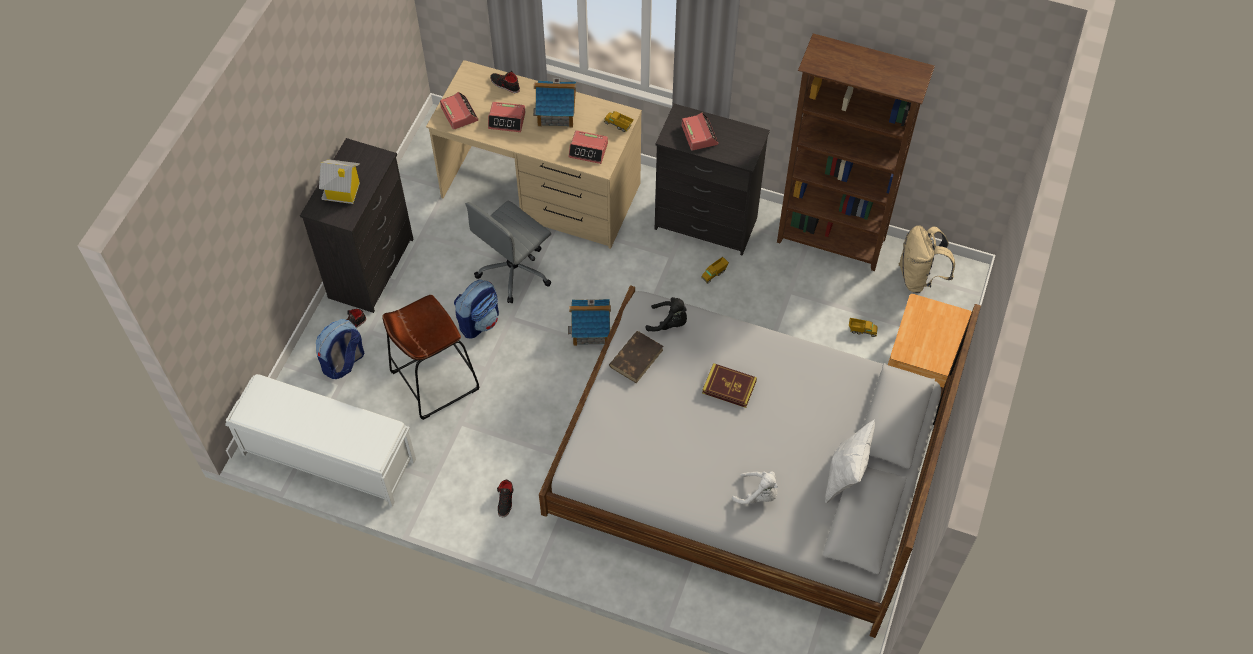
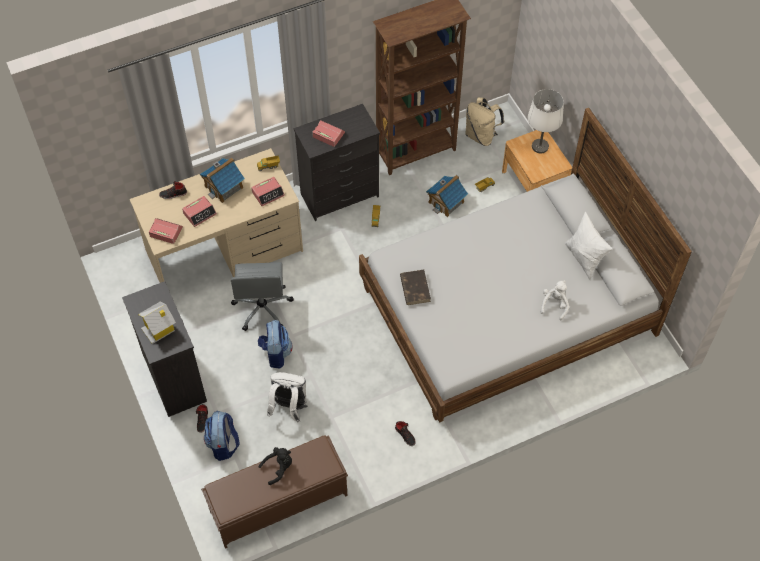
camera: 45 degrees left, 0 degrees up
(328, 456) = (277, 503): white bench -> brown bench
(434, 380) = (289, 407): brown stool -> white backpack
(591, 330) = (344, 304): toy house -> toy house (446, 202)
(669, 323) = (410, 255): black plush toy -> black plush toy (278, 468)
(729, 387) = (479, 263): book -> none
(758, 494) = (554, 305): white plush toy -> white plush toy turned 45 degrees counterclockwise
(942, 327) = (539, 146): none -> white table lamp

